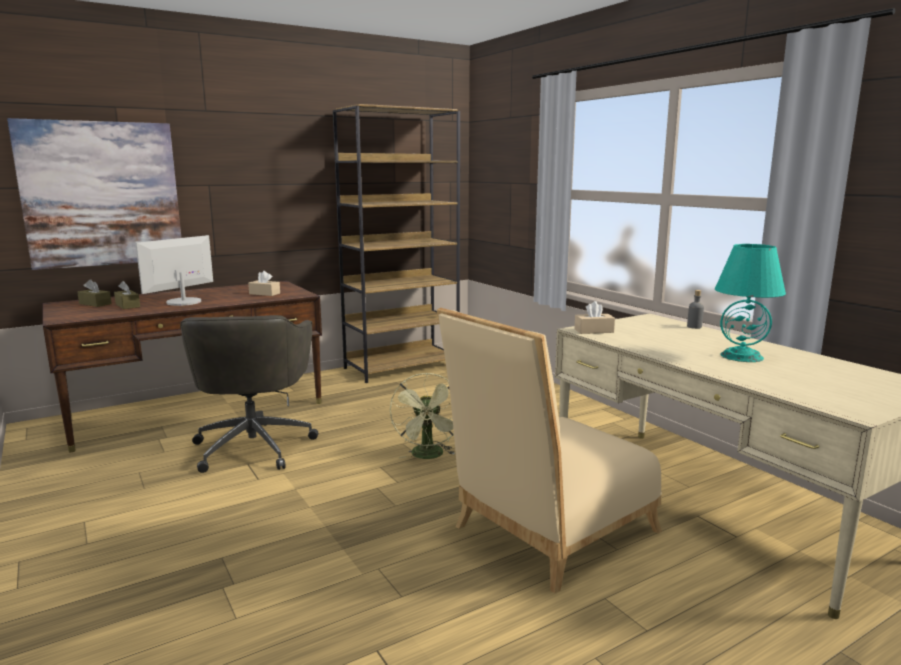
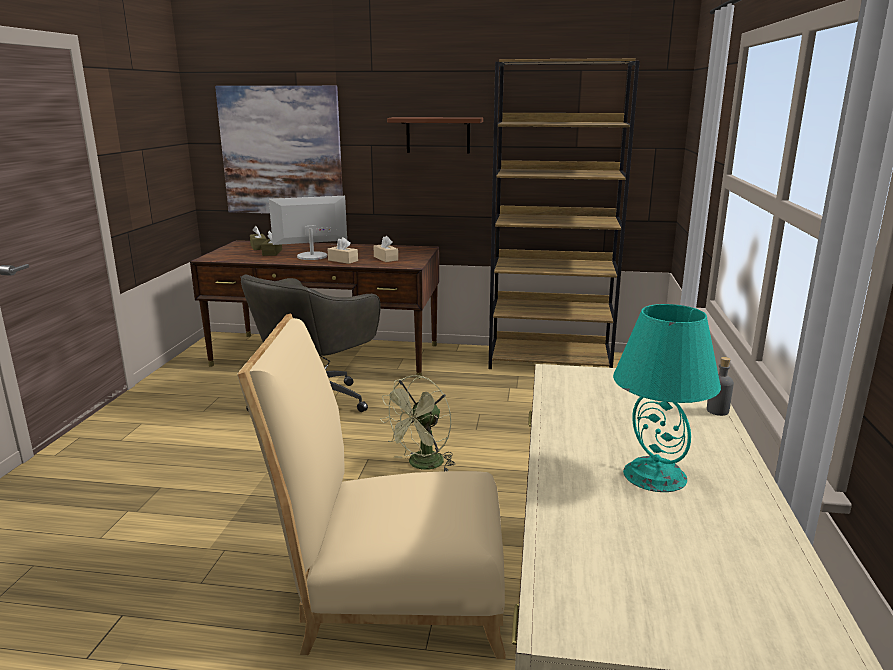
camera: 40 degrees right, 5 degrees up
(278, 174) = (438, 135): none -> brown shelf
(594, 331) = (567, 378): beige tissue box -> beige tissue box (343, 260)

